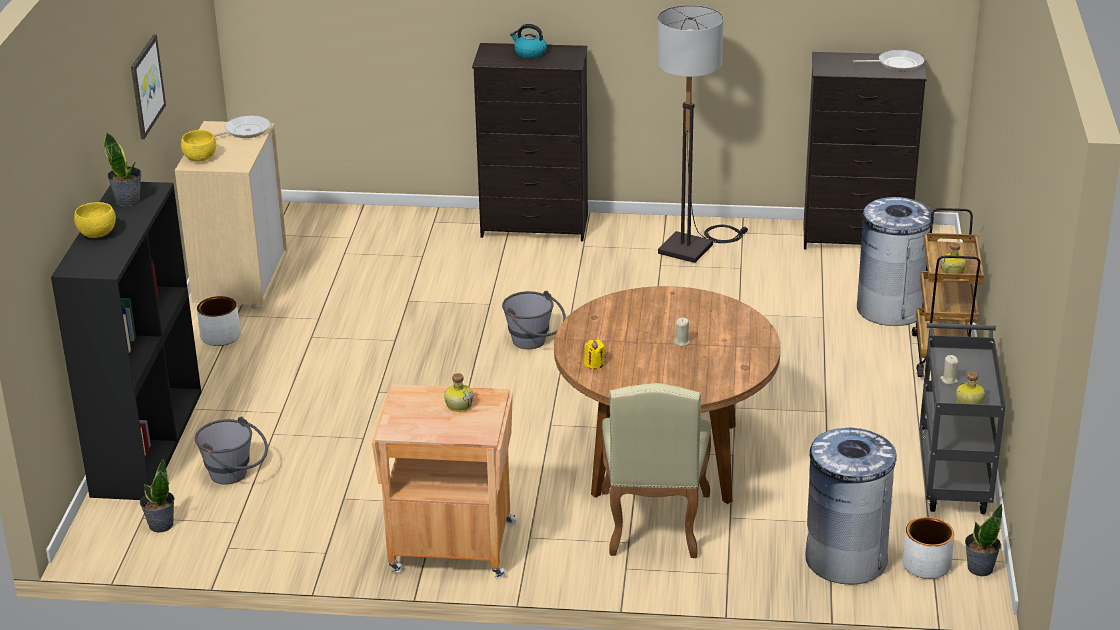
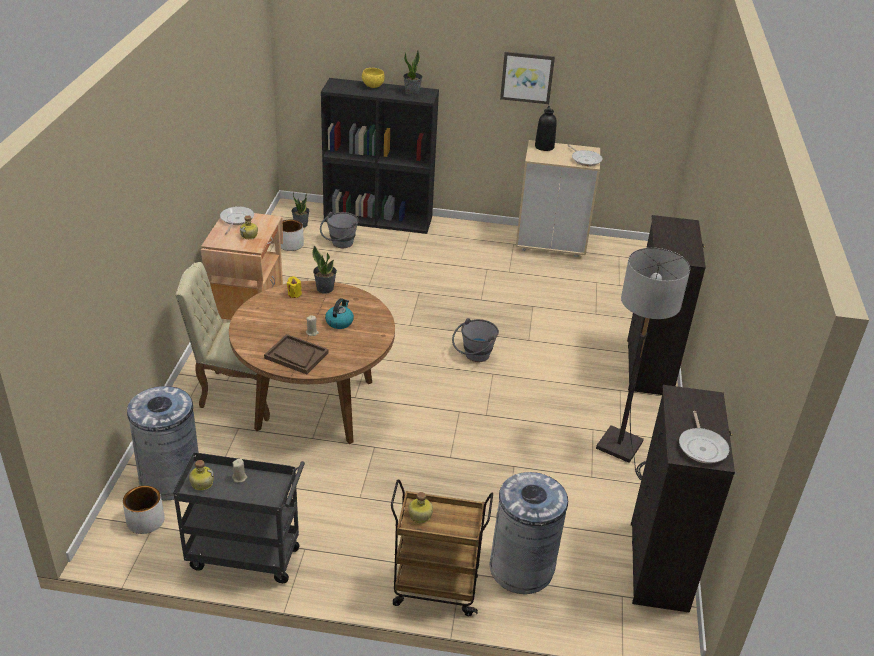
camera: 90 degrees right, 5 degrees up
(199, 158) = (544, 146): yellow bowl -> black vase
(220, 336) = (488, 238): white planter -> white planter (290, 245)
(410, 423) = (236, 220): none -> frying pan
(529, 53) = (682, 239): kettle -> kettle (339, 322)
(735, 348) = (296, 355): none -> brown tray
(979, 568) = (129, 551): potted plant -> potted plant (325, 288)

